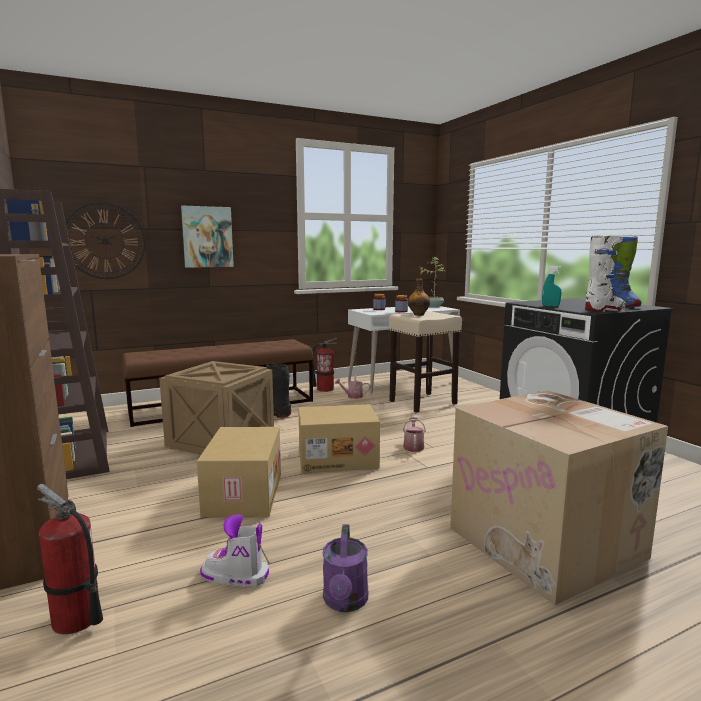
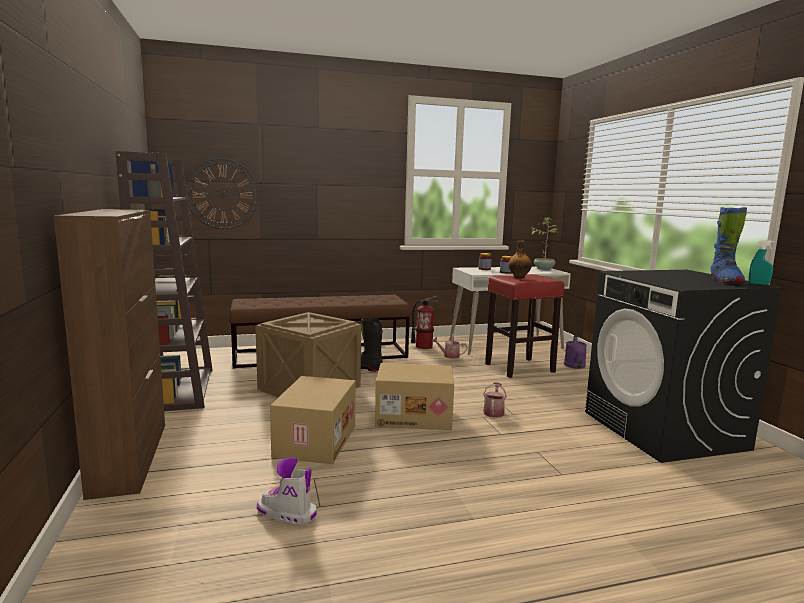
camera: 10 degrees right, 0 degrees up
(76, 619) = (146, 531): fire extinguisher -> none
(207, 237) = (317, 191): picture -> none
(345, 602) = (378, 550): purple watering can -> purple watering can (575, 366)
(422, 402) = (519, 368): beige stool -> red stool
(548, 543) = (599, 522): cardboard box -> none
(550, 306) = (643, 278): turquoise spray bottle -> turquoise spray bottle (758, 284)
(604, 310) = (699, 286): white boot -> none

